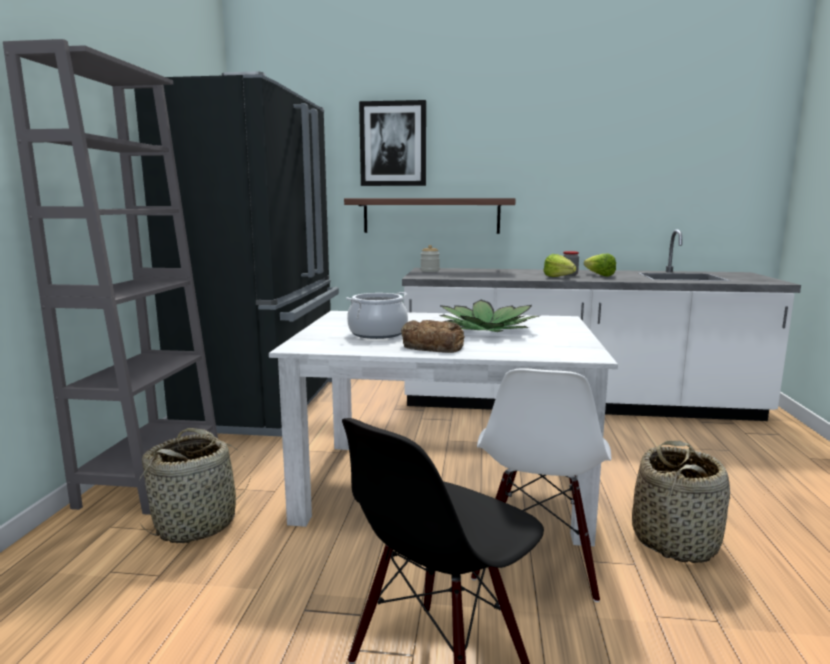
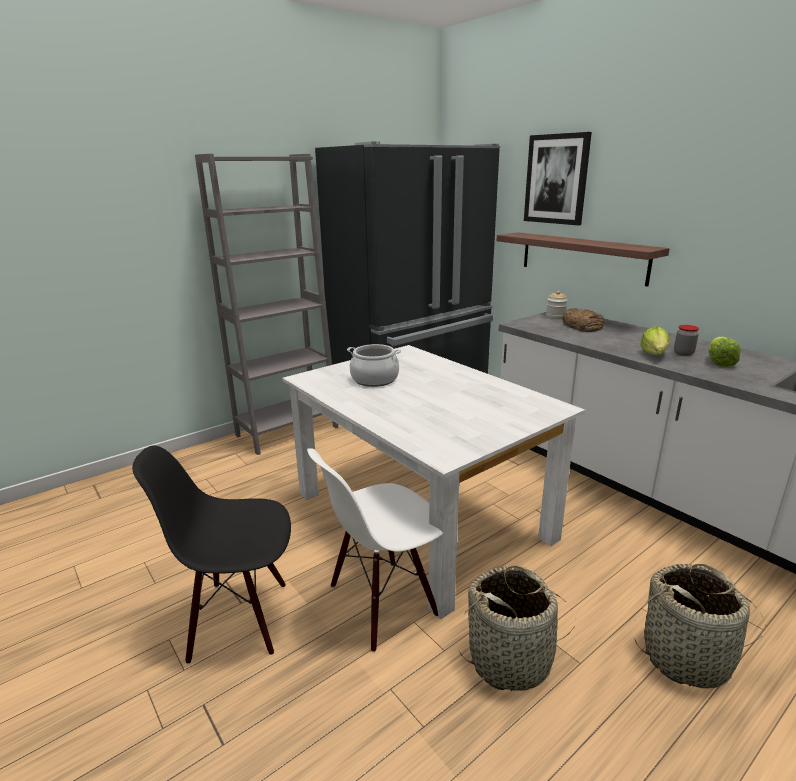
camera: 45 degrees right, 10 degrees up
(197, 524) = (266, 471): basket -> basket (687, 657)
(432, 345) = (375, 404): bread -> bread (582, 326)
(487, 329) = (457, 399): potted plant -> none

